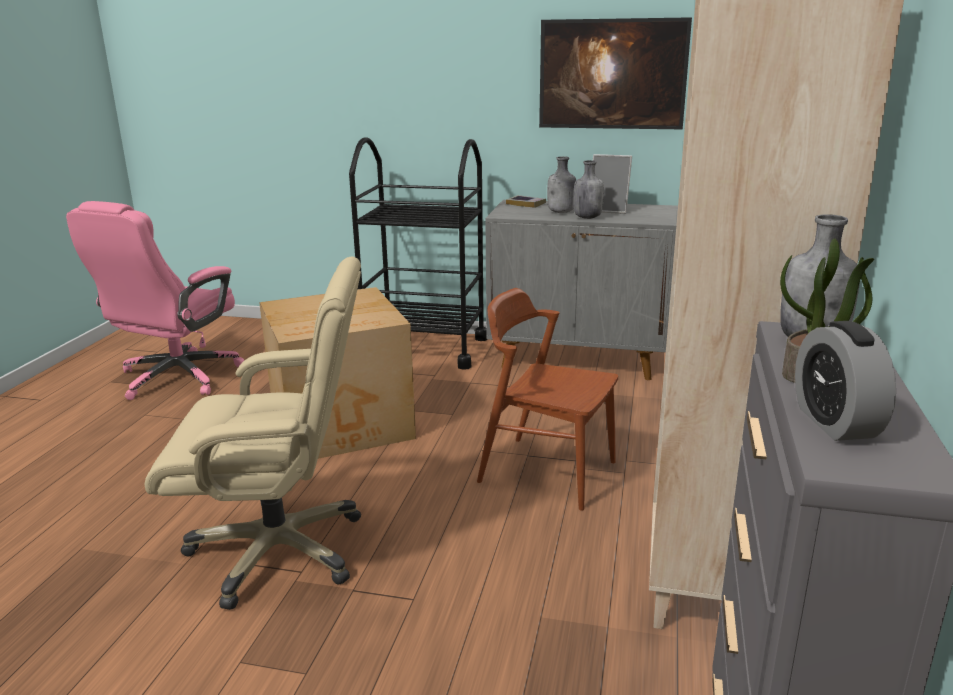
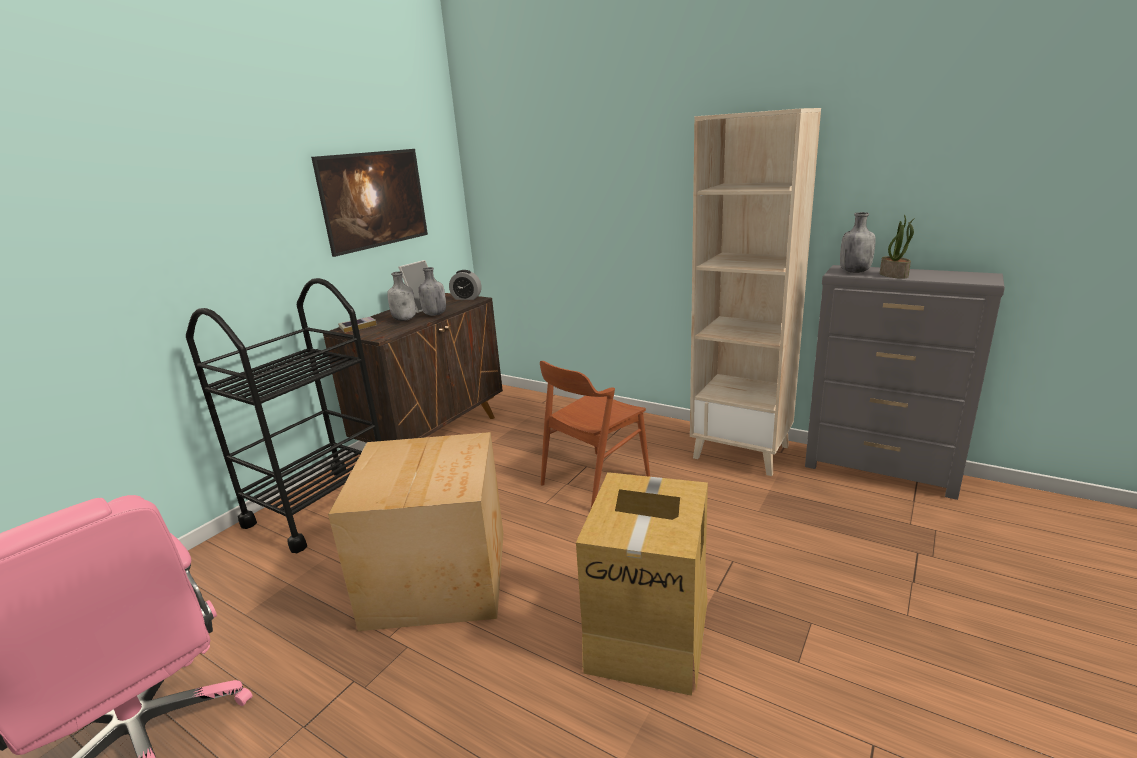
camera: 70 degrees left, 0 degrees up
(280, 550) = (649, 632): beige office chair -> cardboard box
(580, 359) = (434, 435): grey cabinet -> brown cabinet
(835, 422) = (948, 278): alarm clock -> alarm clock (466, 298)

